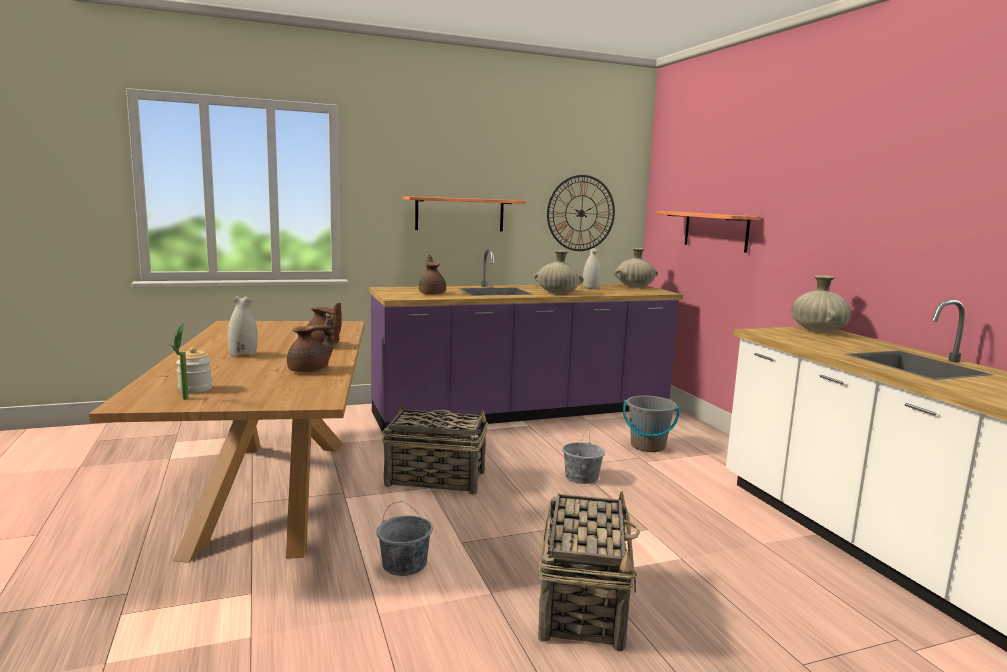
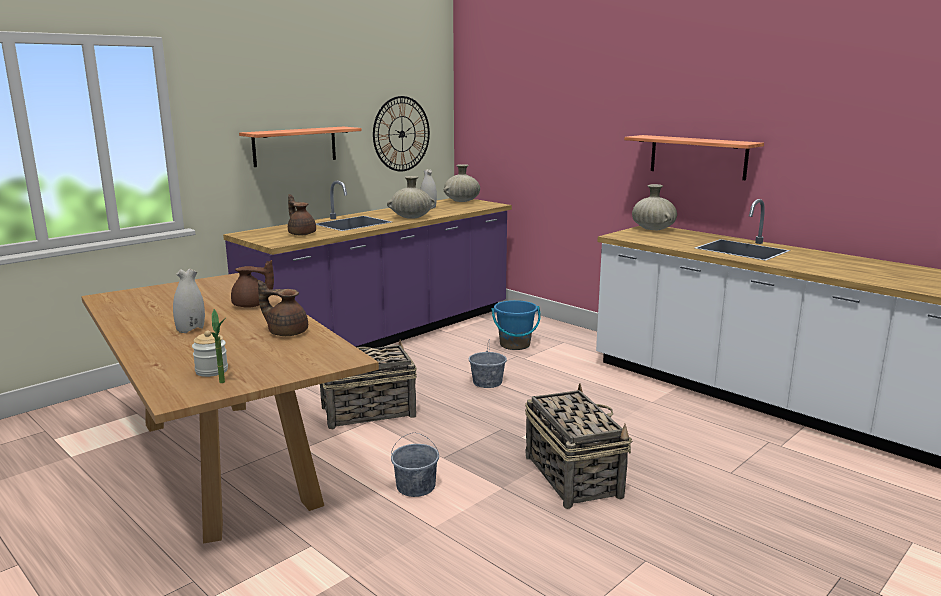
camera: 25 degrees left, 5 degrees up
(310, 370) = (286, 332): brown teapot -> brown teapot turned 90 degrees counterclockwise
(647, 446) = (515, 345): grey bucket -> blue bucket
(715, 231) = (536, 146): shelf -> shelf (698, 157)

